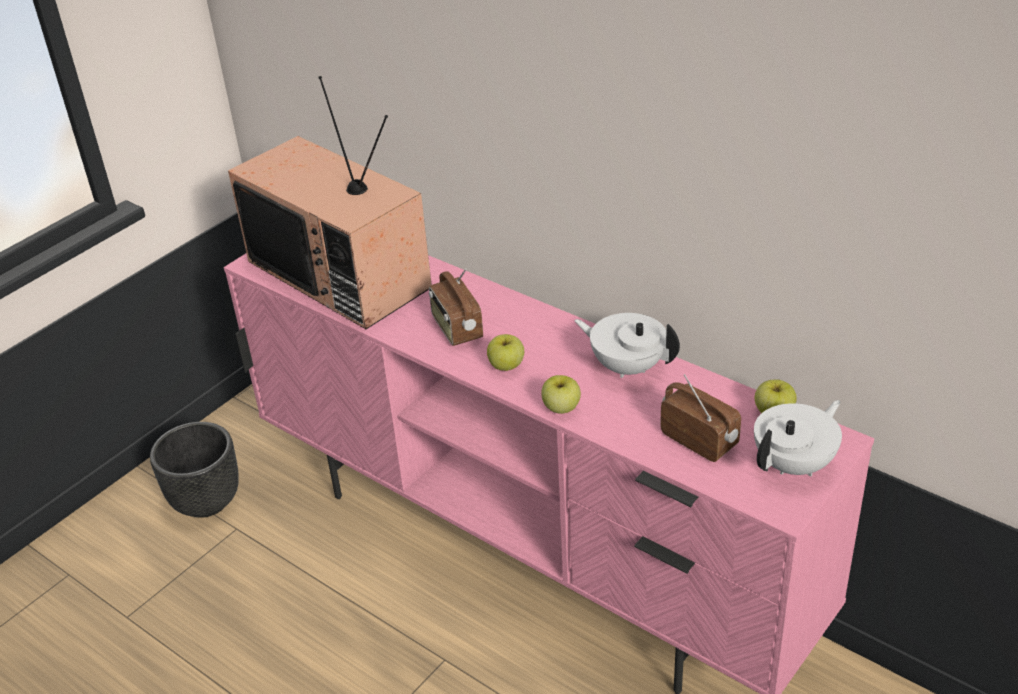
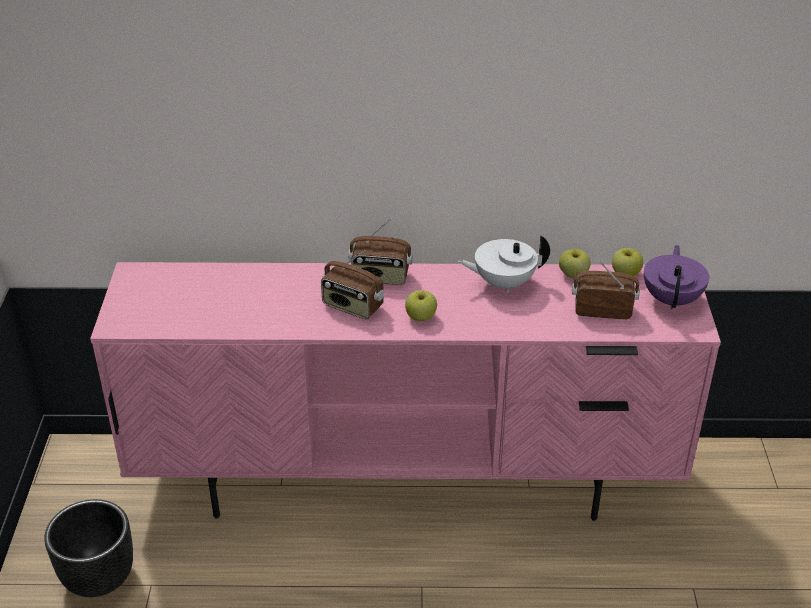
camera: 40 degrees left, 0 degrees up
(343, 274) = (208, 303): television -> none
(515, 311) = (380, 277): none -> radio
(561, 408) = (492, 329): apple -> apple (573, 275)
(795, 464) = (672, 299): white teapot -> purple teapot

